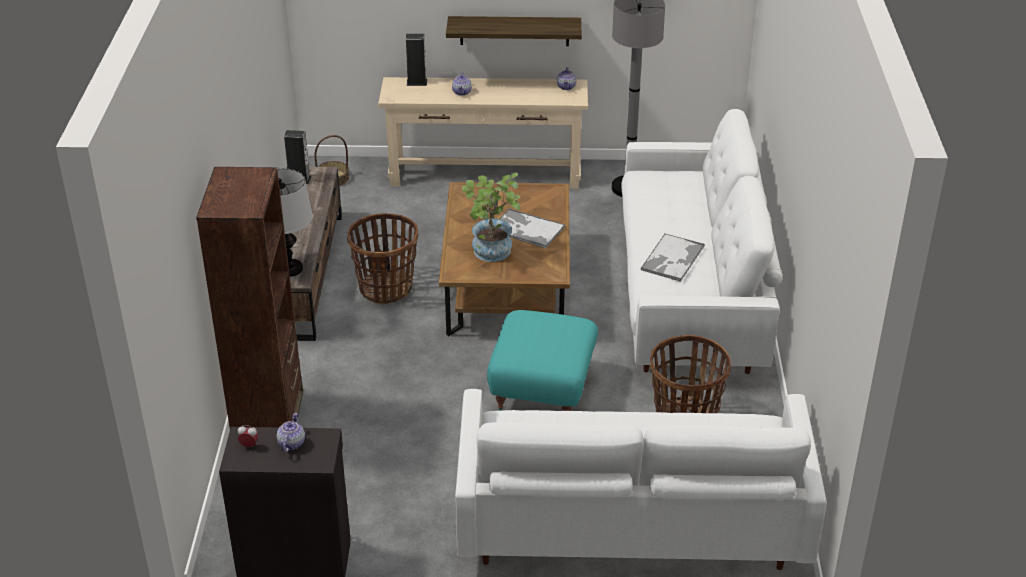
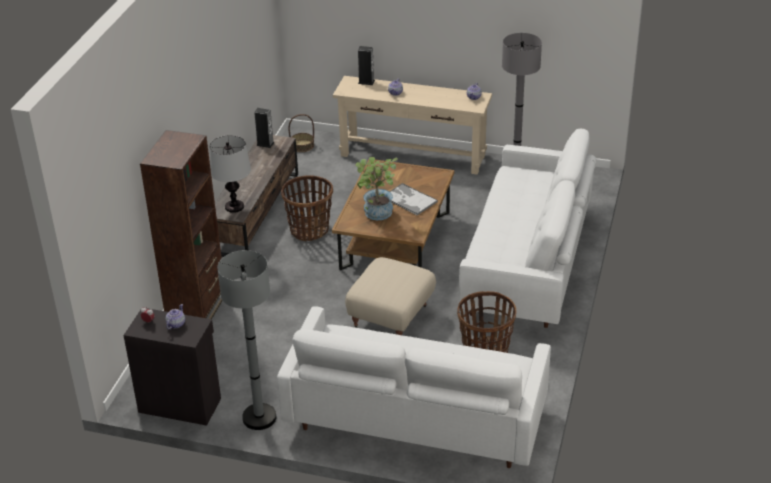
camera: 15 degrees right, 0 degrees up
(415, 558) = (259, 417): none -> grey floor lamp
(514, 31) = (439, 51): shelf -> none
(542, 391) = (390, 318): turquoise ottoman -> beige ottoman
(672, 259) = (505, 235): tray -> none

